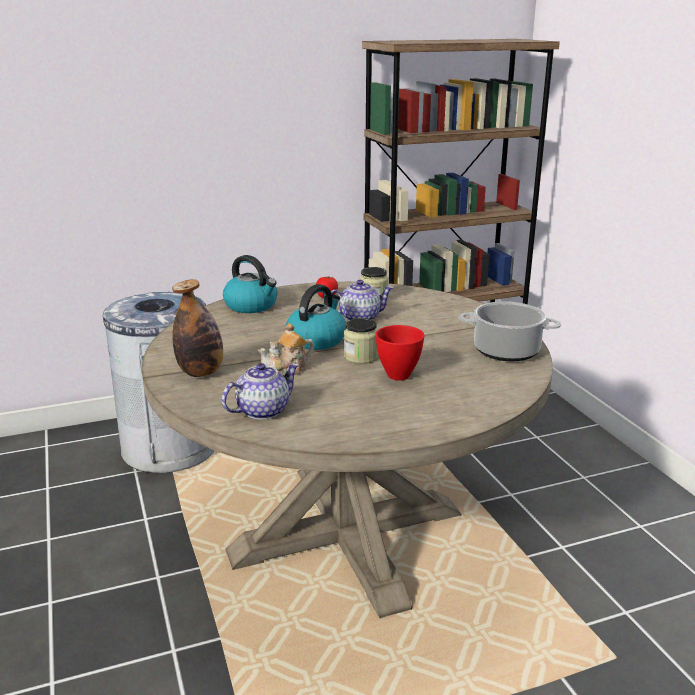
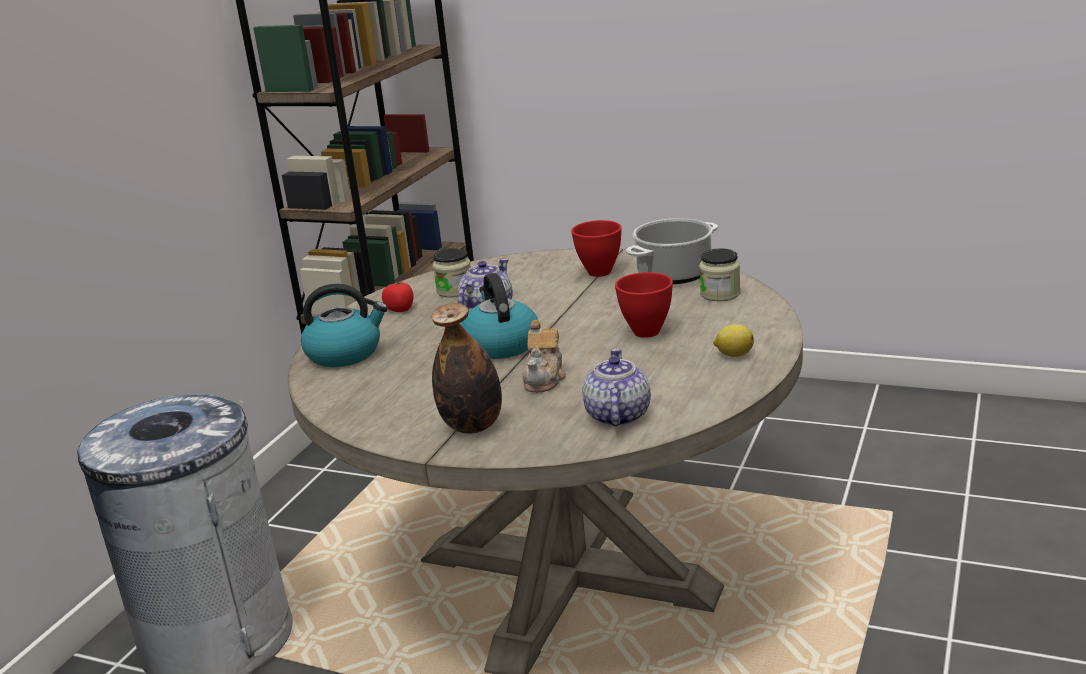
camera: 45 degrees left, 0 degrees up
(360, 357) = (578, 336): jar -> jar (720, 294)
(405, 418) = (733, 355): none -> lemon
(466, 327) = (599, 273): none -> red bowl

